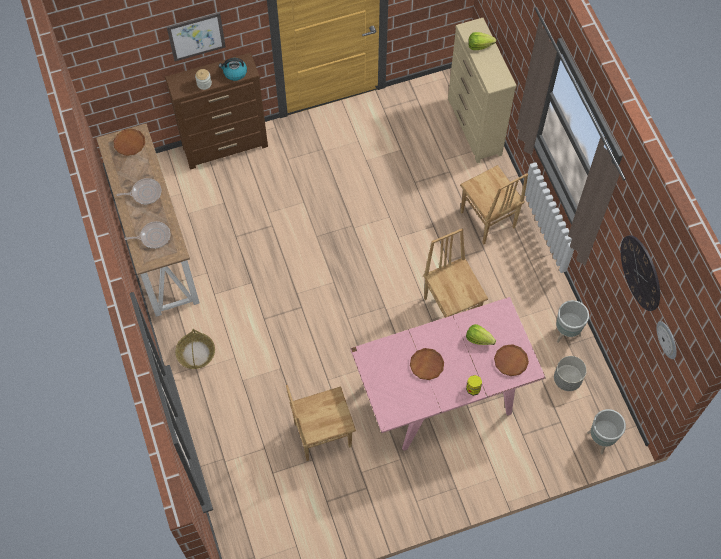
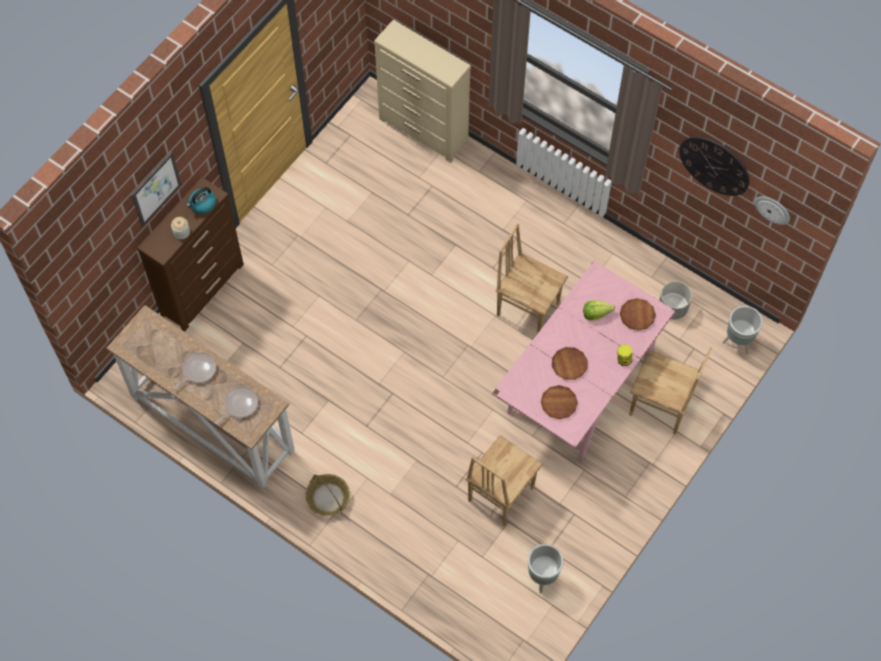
camera: 35 degrees left, 0 degrees up
(129, 143) = (144, 333): brown plate -> brown plate (558, 403)
(479, 46) = (410, 48): lettuce -> none
(487, 220) = (499, 210): brown chair -> brown chair (660, 407)
(566, 333) = (642, 268): grey planter -> grey planter (543, 577)

